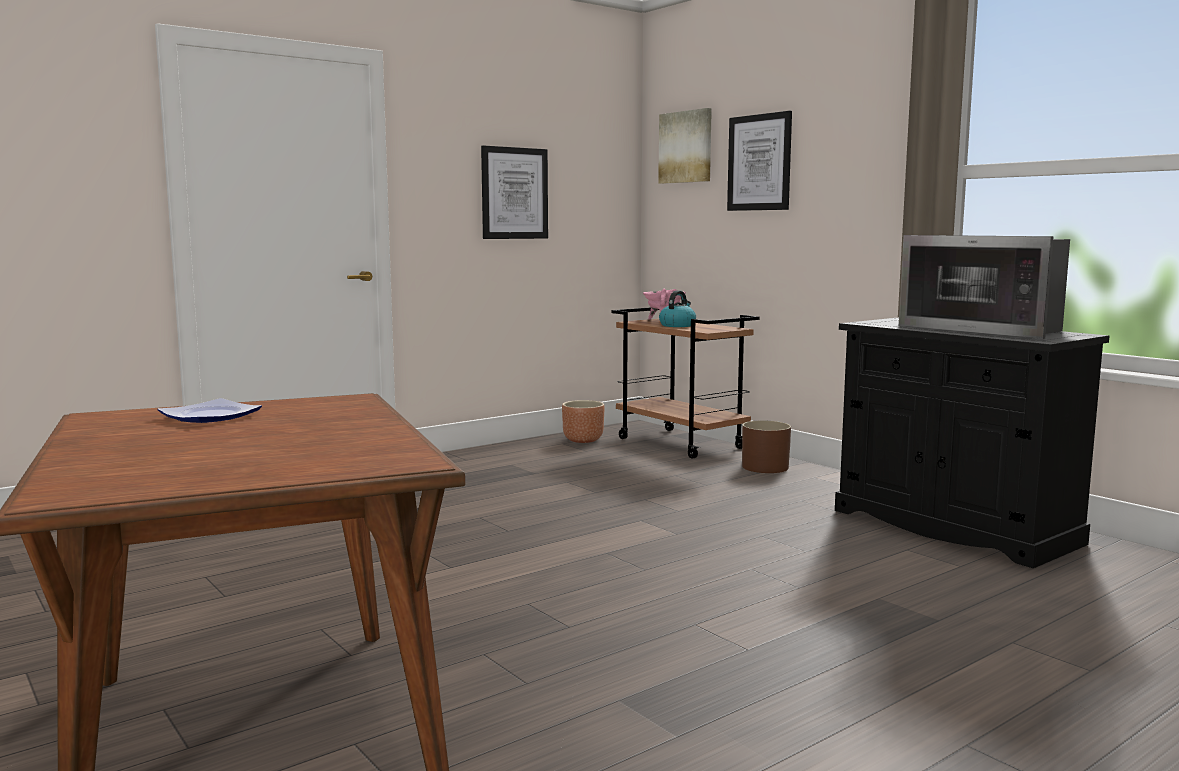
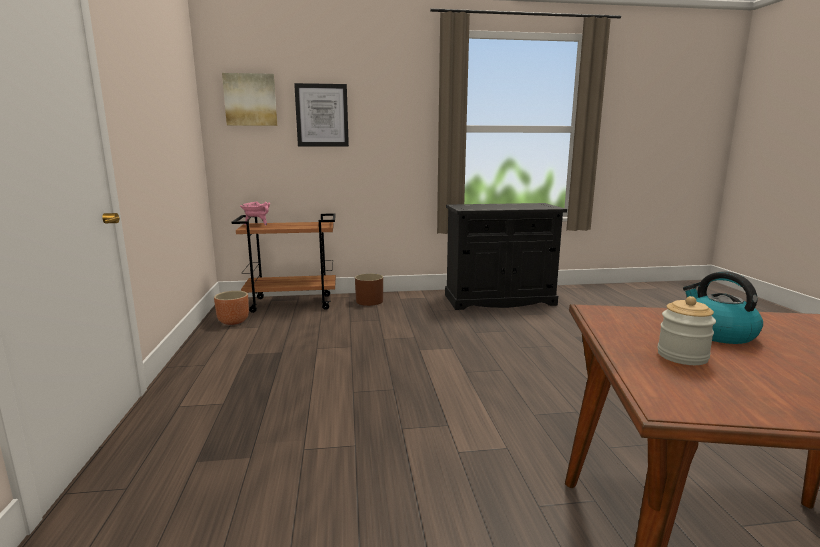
camera: 60 degrees left, 5 degrees up
(213, 417) = (682, 356): plate -> jar
(514, 193) = (162, 130): picture -> none
(677, 325) = (287, 226): kettle -> kettle (717, 333)
(986, 329) = (510, 205): microwave -> none

